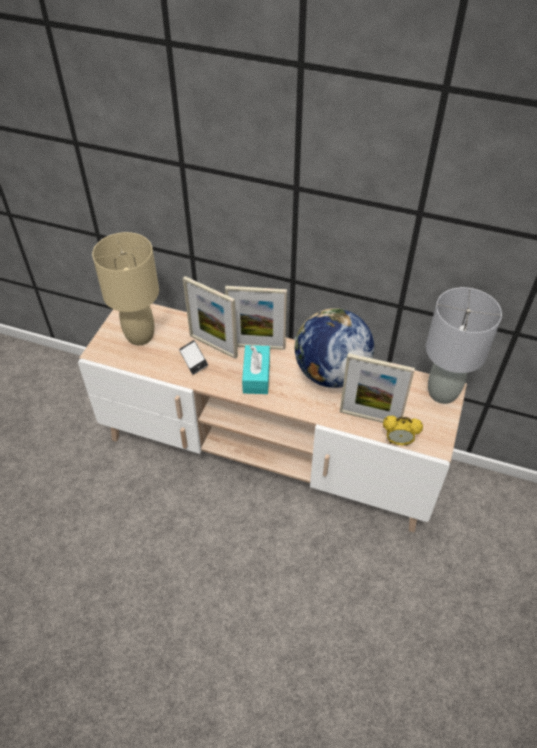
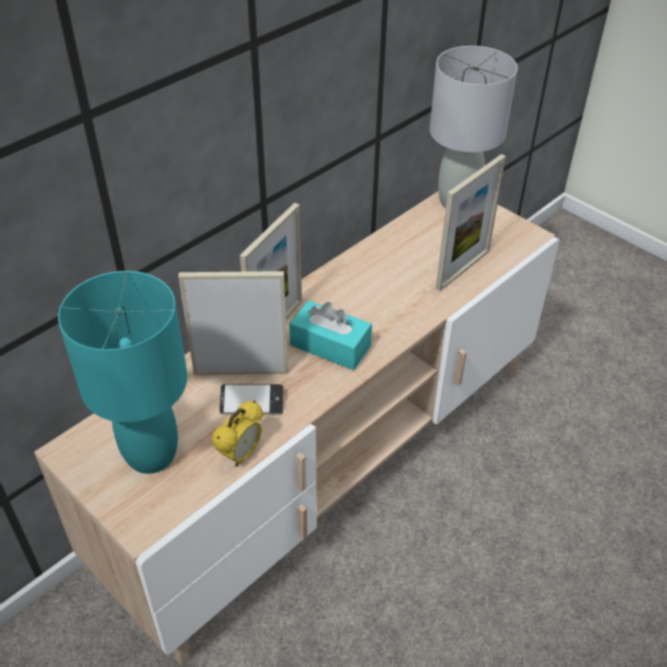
camera: 65 degrees left, 5 degrees down
(140, 335) = (150, 454): beige table lamp -> turquoise table lamp
(213, 346) = (241, 372): picture frame -> picture frame turned 150 degrees counterclockwise
(330, 373) = (372, 276): globe -> none
(398, 441) = (510, 261): alarm clock -> alarm clock (240, 455)

